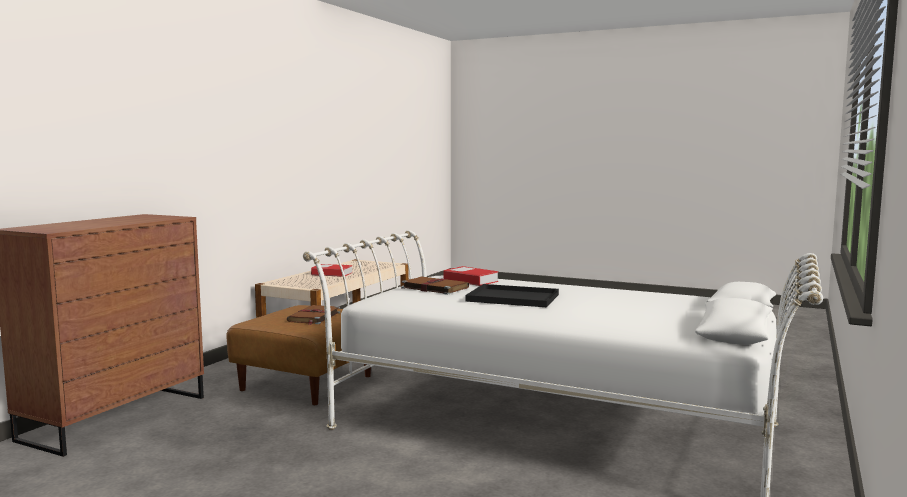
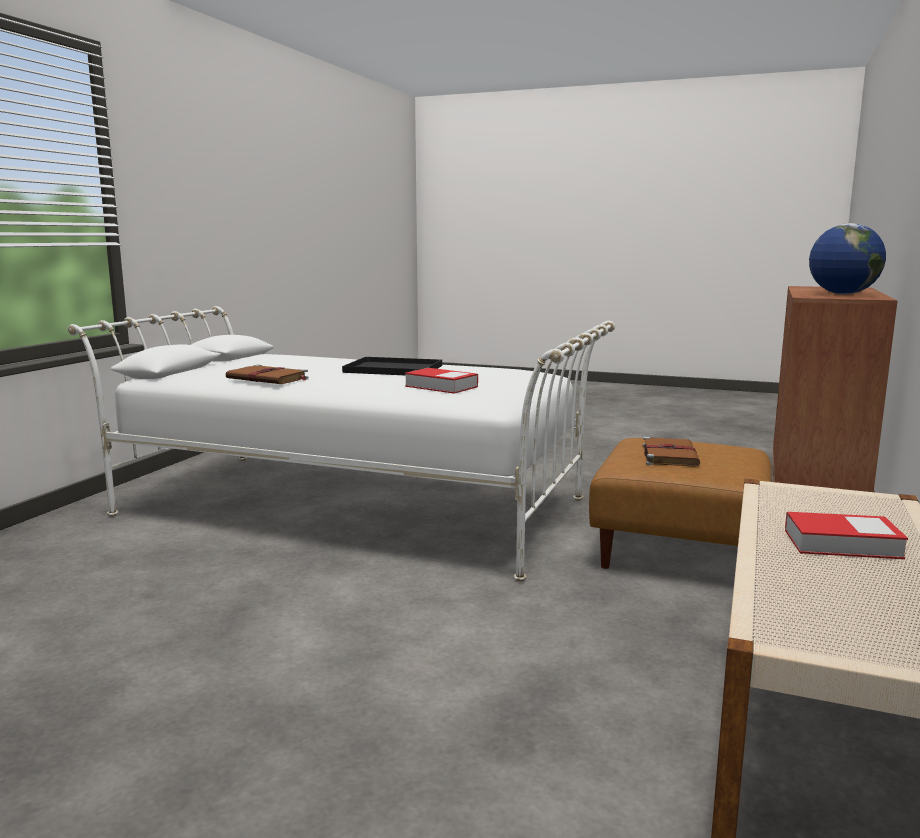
camera: 175 degrees right, 5 degrees up
(126, 219) = (843, 294): none -> globe
(433, 288) = (483, 378): brown book -> brown book (268, 378)

